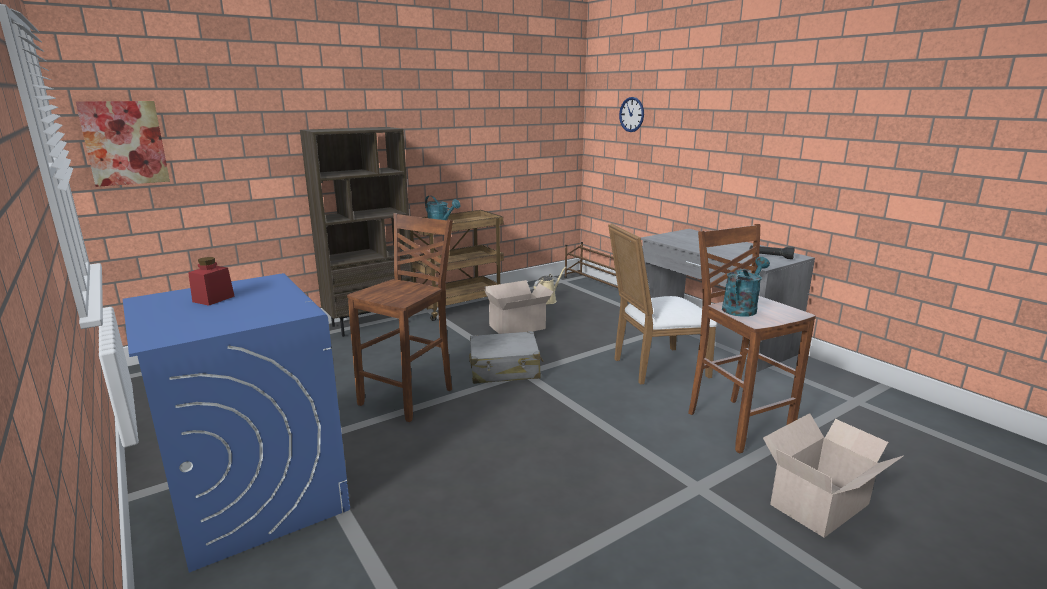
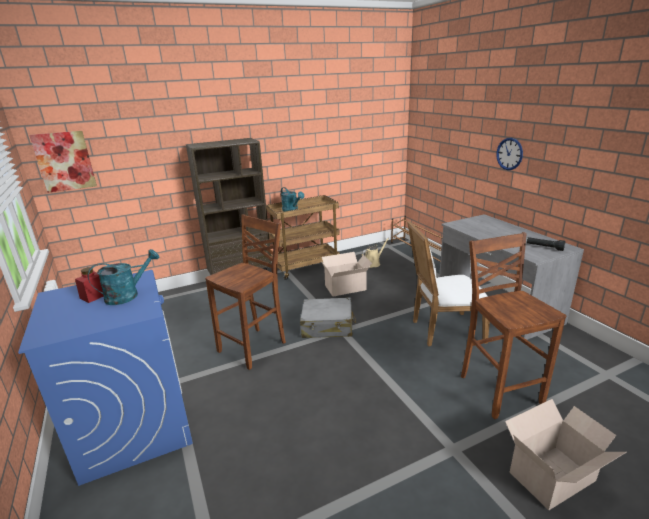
camera: 10 degrees right, 5 degrees up
(631, 114) = (443, 119): wall clock -> wall clock (509, 154)
(742, 308) = (503, 304): turquoise watering can -> turquoise watering can (128, 295)

